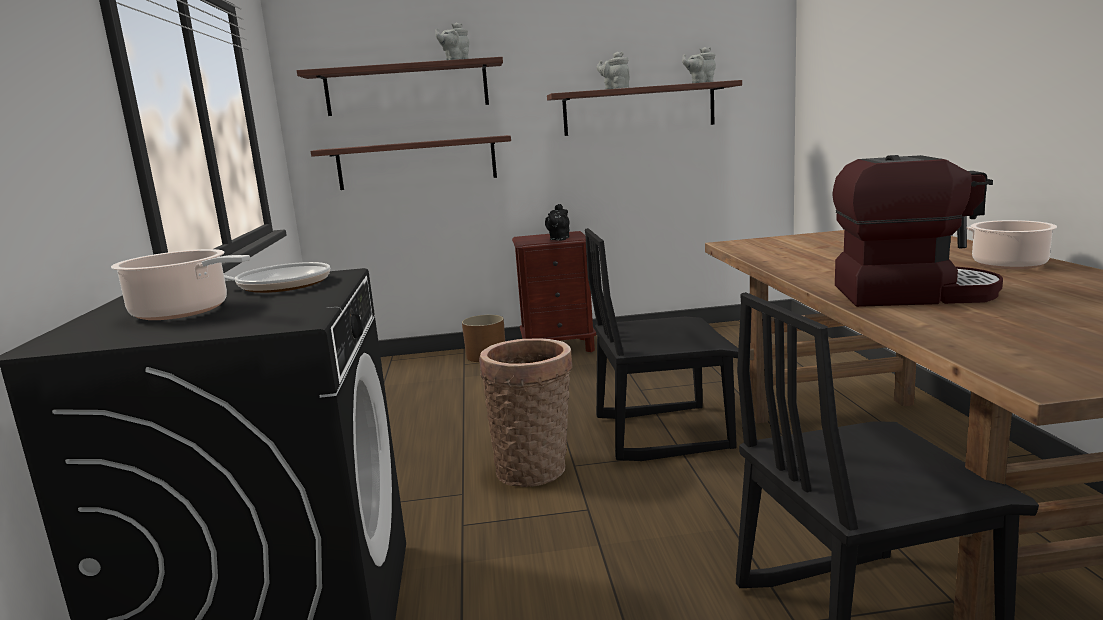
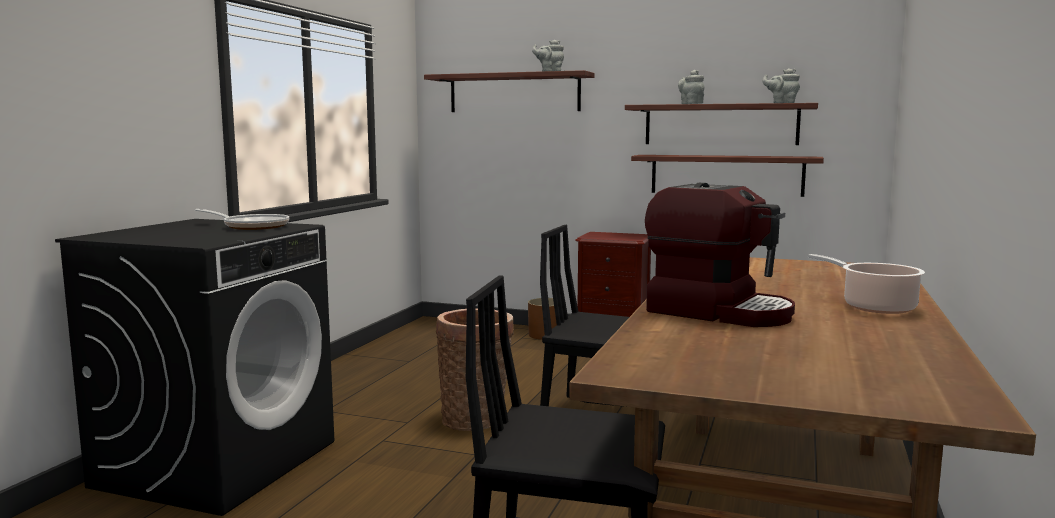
camera: 25 degrees right, 5 degrees down
(185, 312) = (177, 232): cooking pot -> none
(417, 163) = (515, 157): shelf -> shelf (726, 175)
(559, 239) = (617, 238): black teapot -> none

